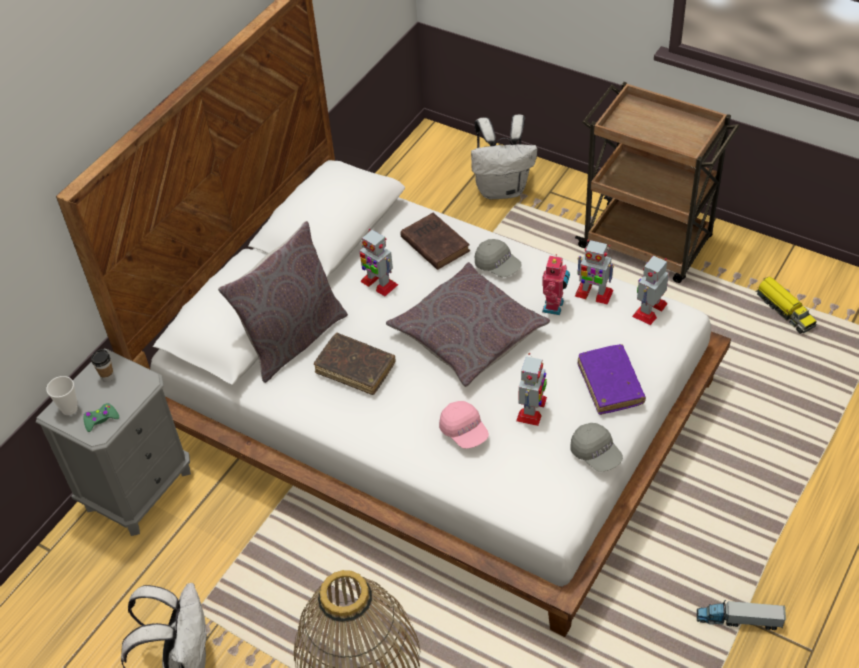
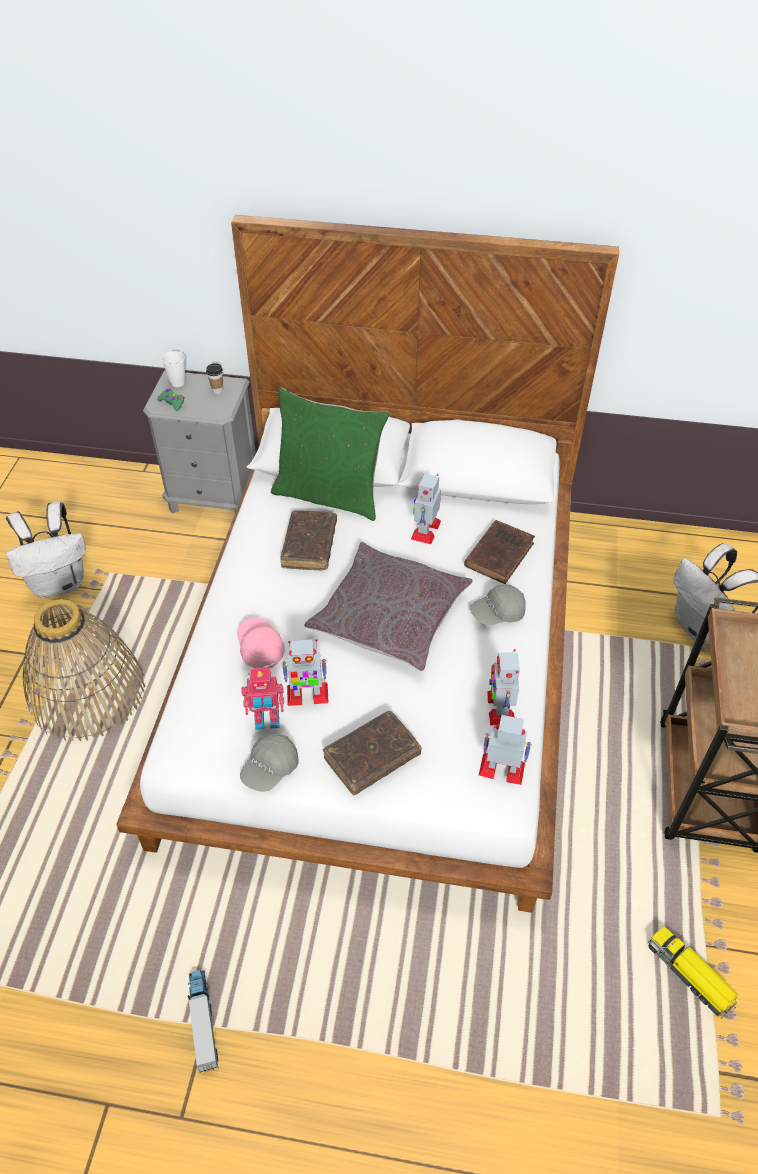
camera: 65 degrees right, 0 degrees up
(293, 339) = (329, 495): grey pillow -> green pillow
(464, 431) = (260, 648): pink cap -> pink cap turned 120 degrees clockwise
(497, 265) = (497, 613): grey cap -> grey cap turned 45 degrees clockwise
(554, 306) = (462, 677): toy robot -> toy robot (267, 721)
(610, 384) = (372, 757): purple book -> brown book
(784, 310) = (690, 974): toy truck -> toy truck turned 105 degrees clockwise

